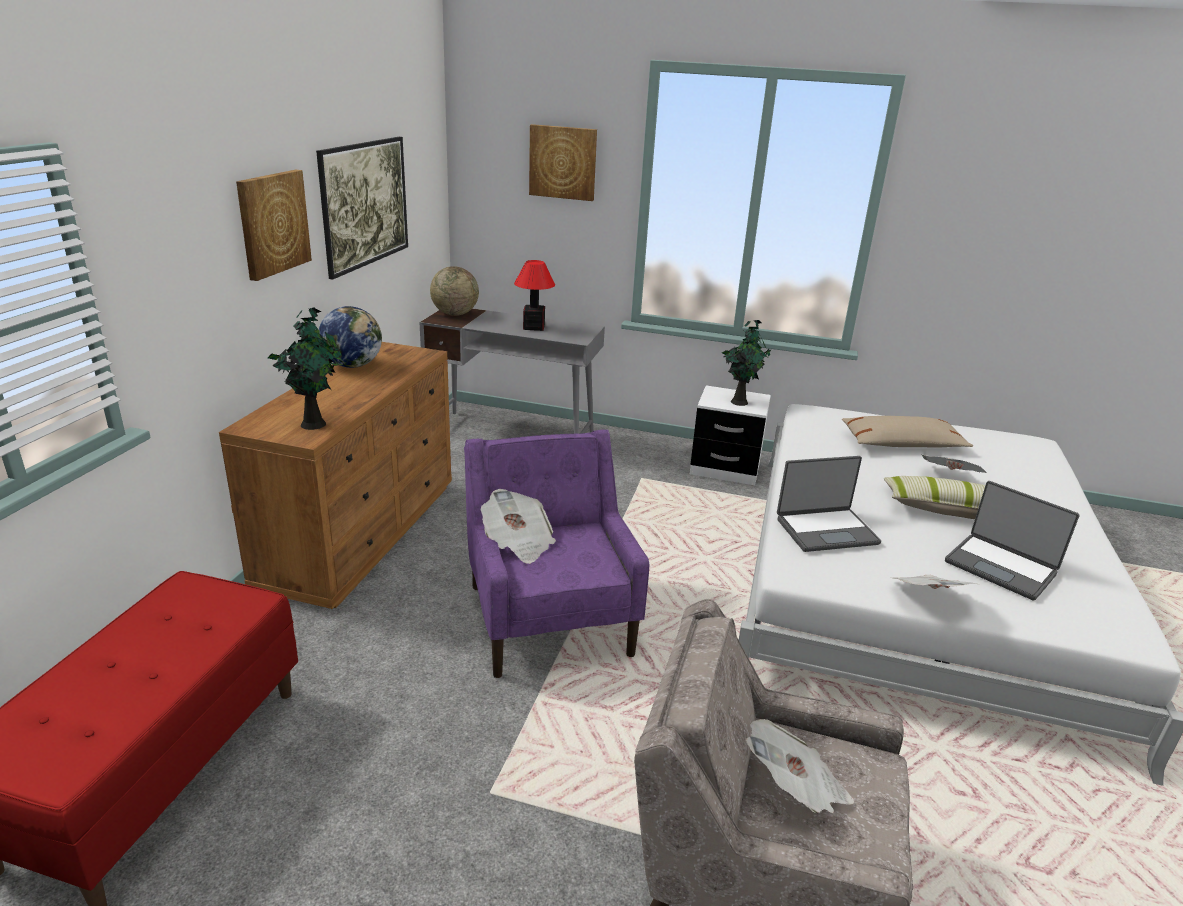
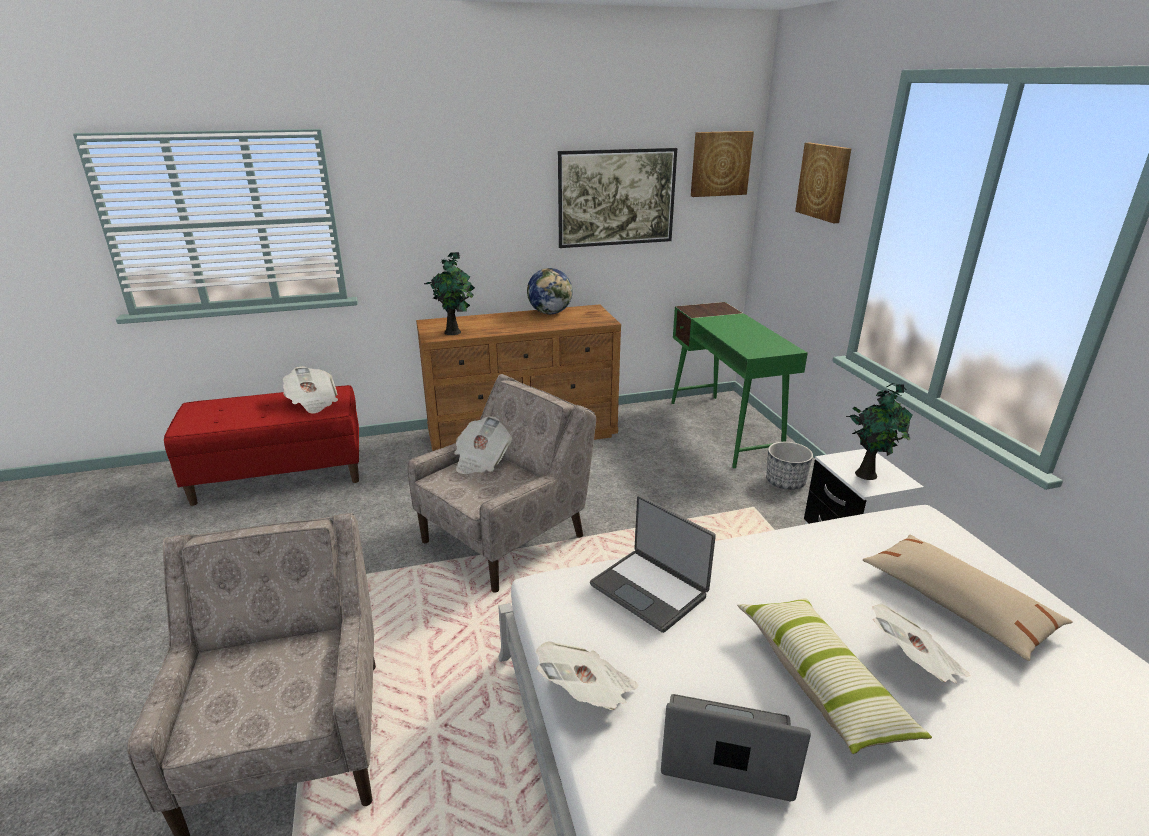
camera: 60 degrees right, 0 degrees up
(272, 223) = (499, 197): picture -> picture (720, 163)
(455, 314) = (712, 308): globe -> none
(513, 435) = (724, 429): grey desk -> green desk
(533, 327) = (743, 334): table lamp -> none
(550, 618) = (505, 538): purple armchair -> beige armchair
(623, 451) = (785, 482): none -> planter
(795, 788) = (260, 670): newspaper -> newspaper (313, 402)
(1001, 567) = (726, 752): laptop -> laptop turned 90 degrees clockwise

